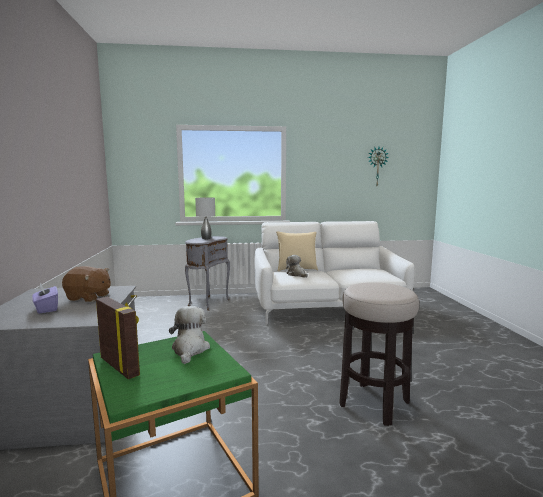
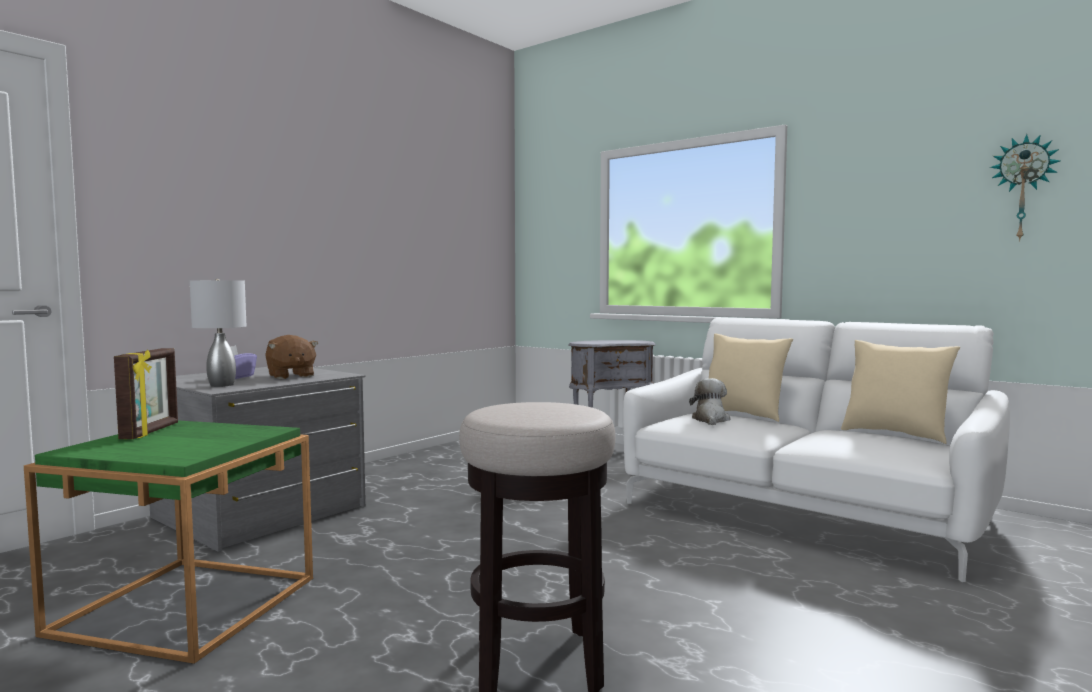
camera: 45 degrees right, 5 degrees down
(189, 349) = (229, 436): plush toy -> none
(206, 238) = (614, 341): grey table lamp -> grey table lamp (222, 385)
(361, 268) = (895, 434): none -> beige pillow

